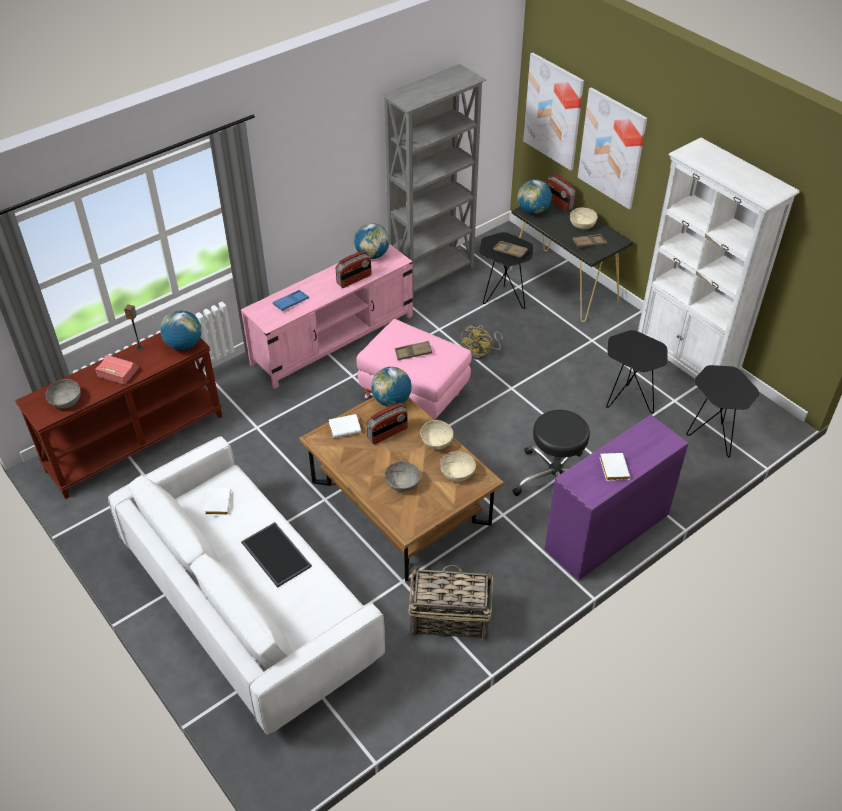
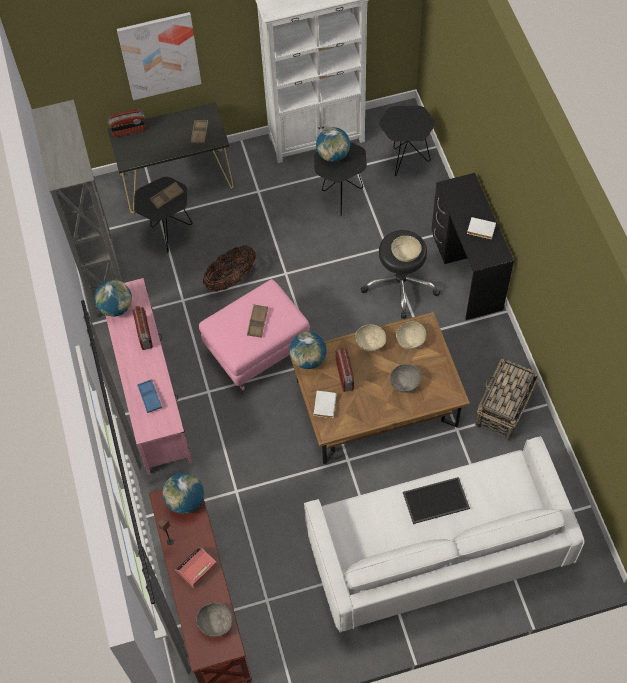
camera: 65 degrees left, 15 degrees up
(217, 503) = (360, 532): white book -> none
(481, 353) = (231, 279): yellow fan -> basket
(533, 211) = (130, 155): globe -> globe (333, 155)
(553, 111) = (78, 72): picture -> none
(582, 224) = (171, 127): beige bowl -> beige bowl (405, 253)
(606, 531) = (465, 272): purple desk -> black desk

